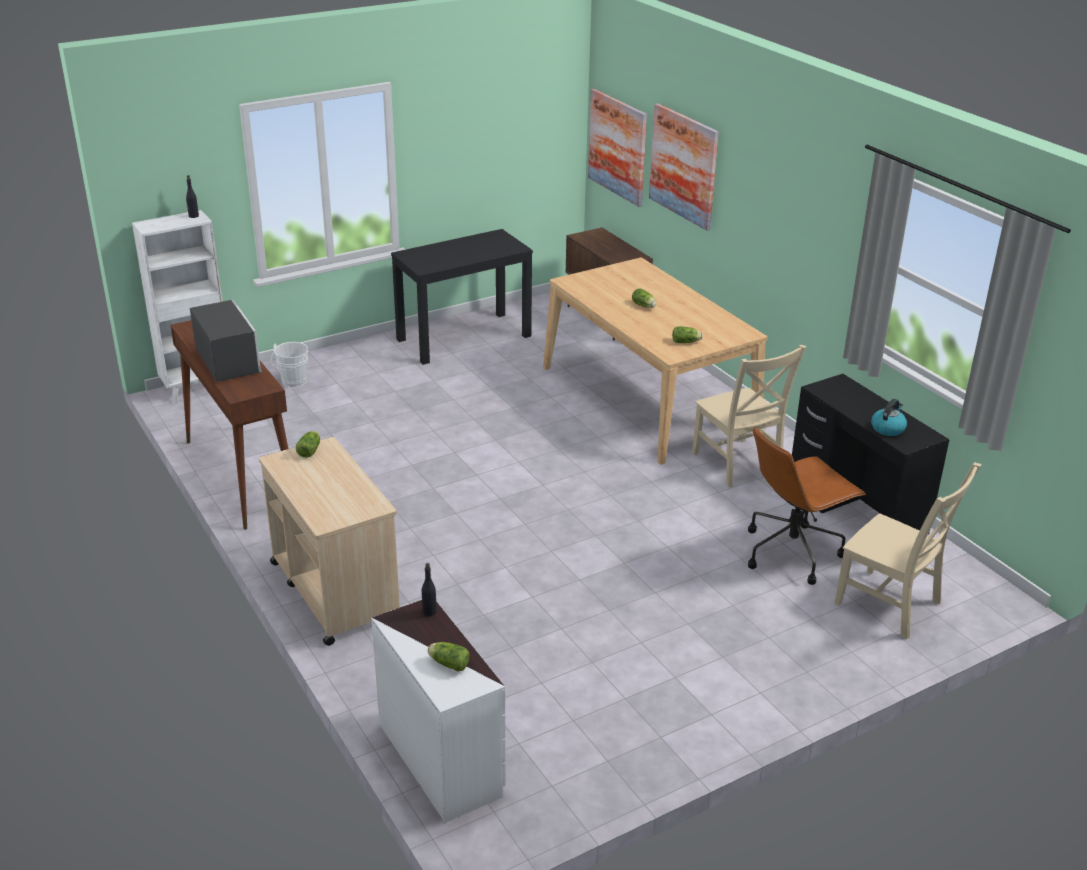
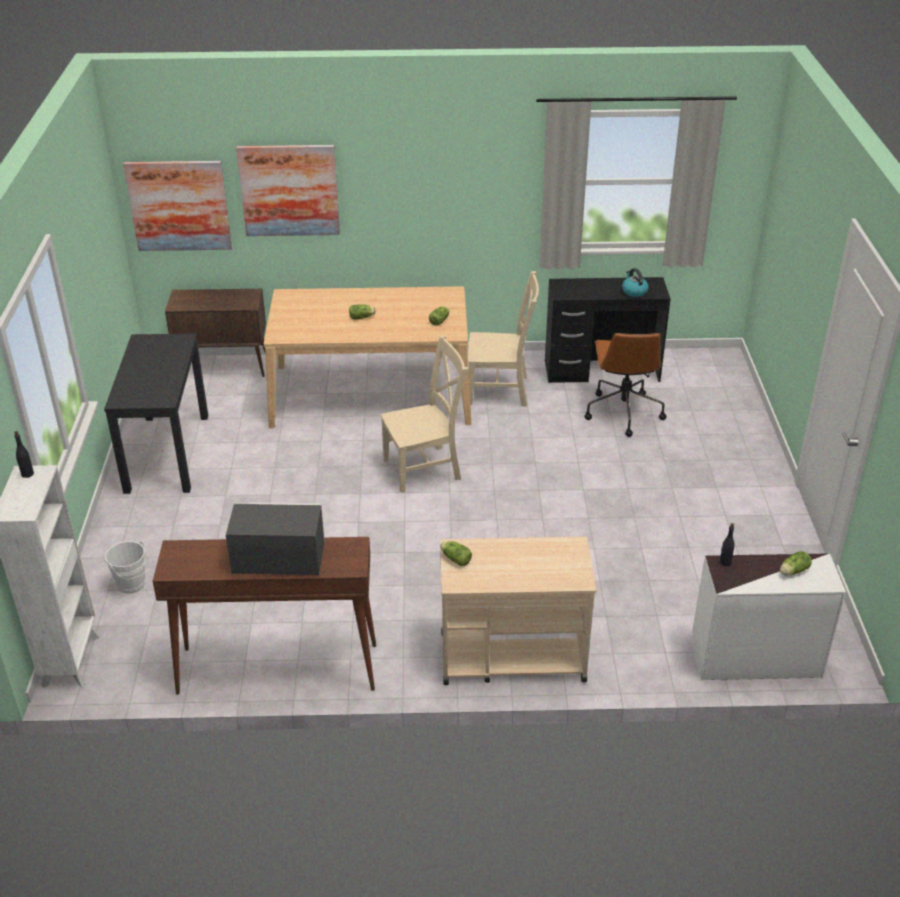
camera: 60 degrees left, 5 degrees up
(891, 605) = (705, 399): beige chair -> beige chair (425, 468)

